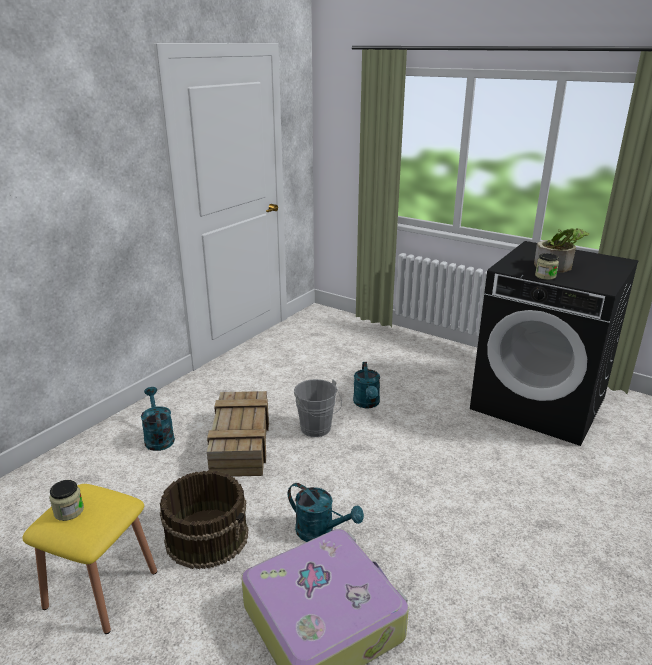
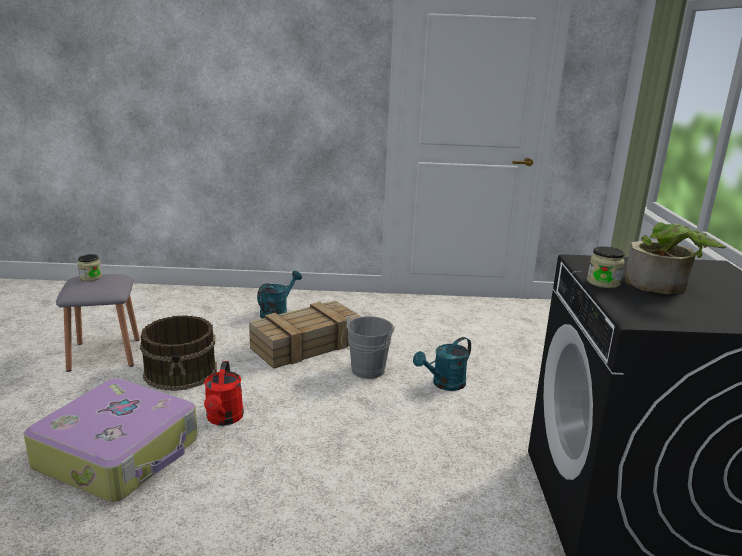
camera: 55 degrees right, 5 degrees down
(101, 589) = (104, 354): yellow stool -> grey stool
(321, 532) = (224, 419): turquoise watering can -> red watering can

